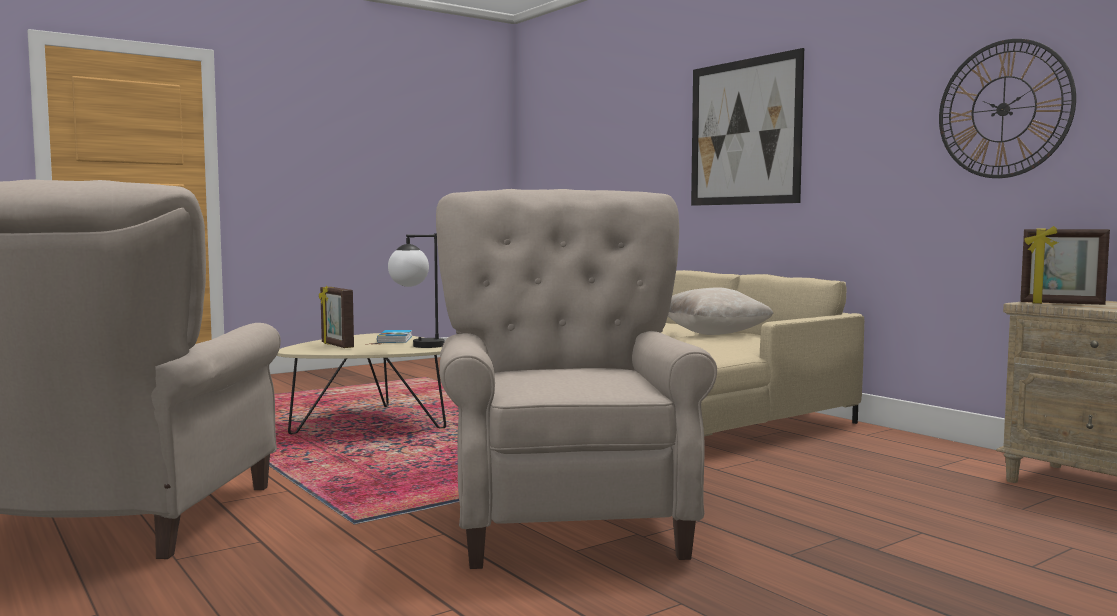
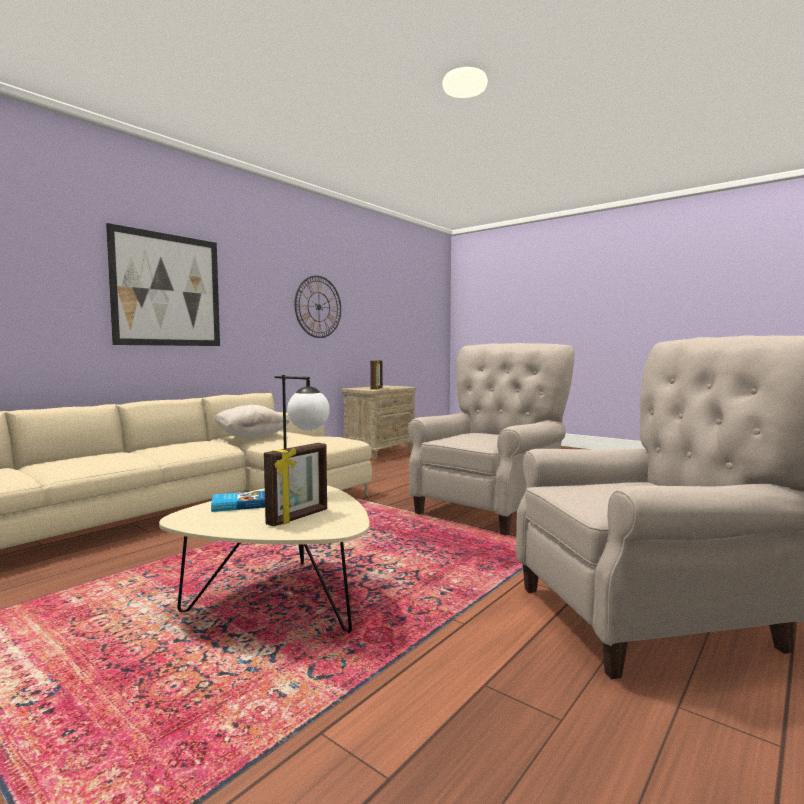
camera: 105 degrees left, 0 degrees up
(566, 518) = (490, 509): beige armchair -> beige armchair turned 150 degrees clockwise

